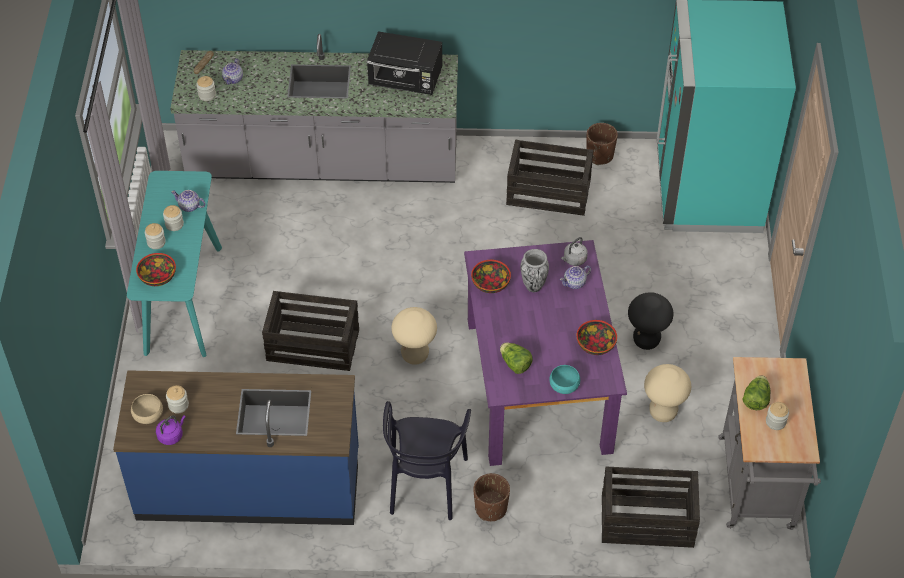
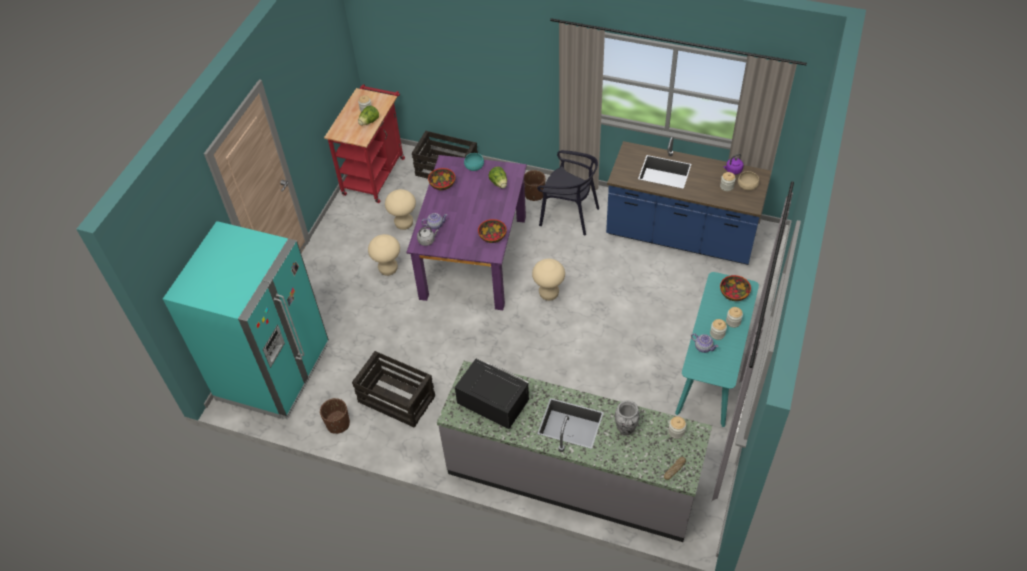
camera: 160 degrees left, 0 degrees up
(233, 79) = (649, 444): teapot -> none
(312, 345) = (619, 316): crate -> none
(425, 483) = (569, 215): black chair -> black chair turned 90 degrees clockwise
(533, 285) = (464, 229): vase -> vase (626, 429)
(646, 340) = (388, 269): black stool -> beige stool
(757, 490) = (375, 173): grey cart -> red cart

